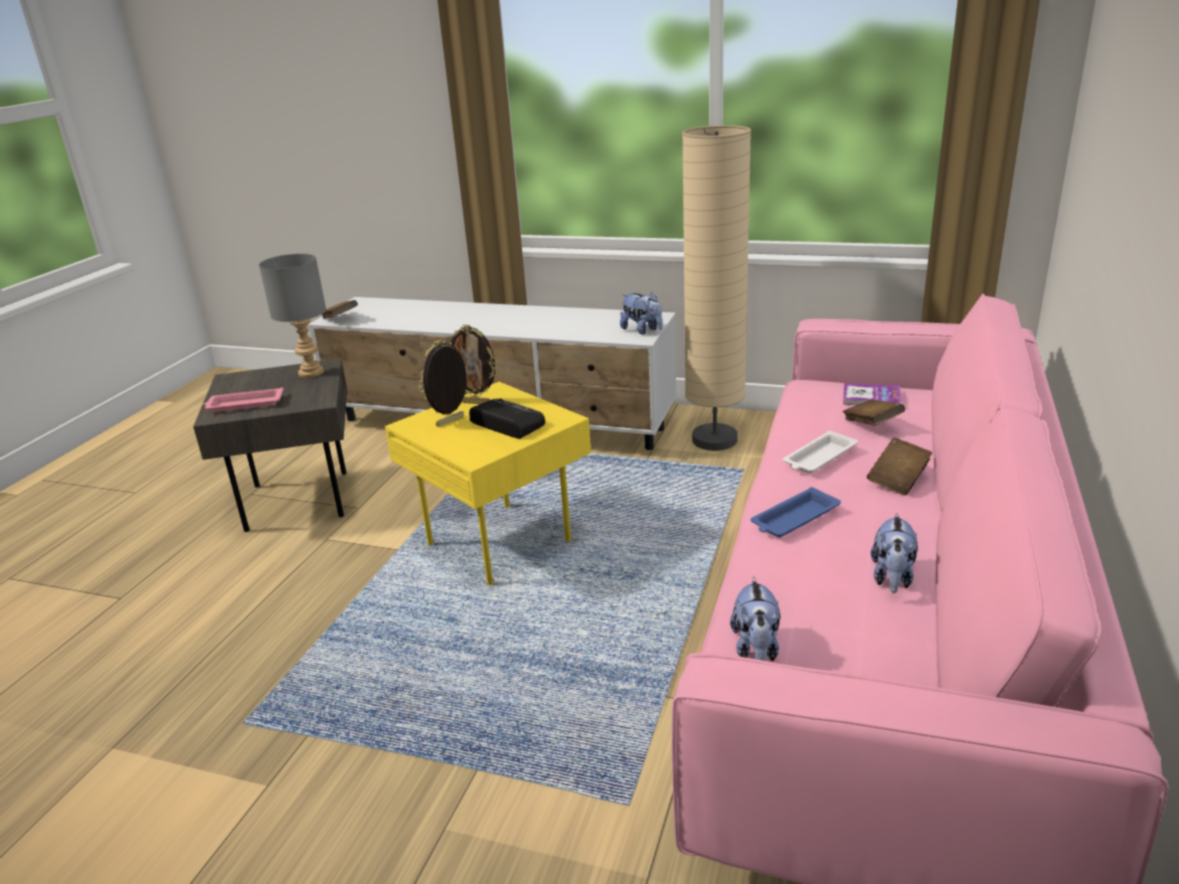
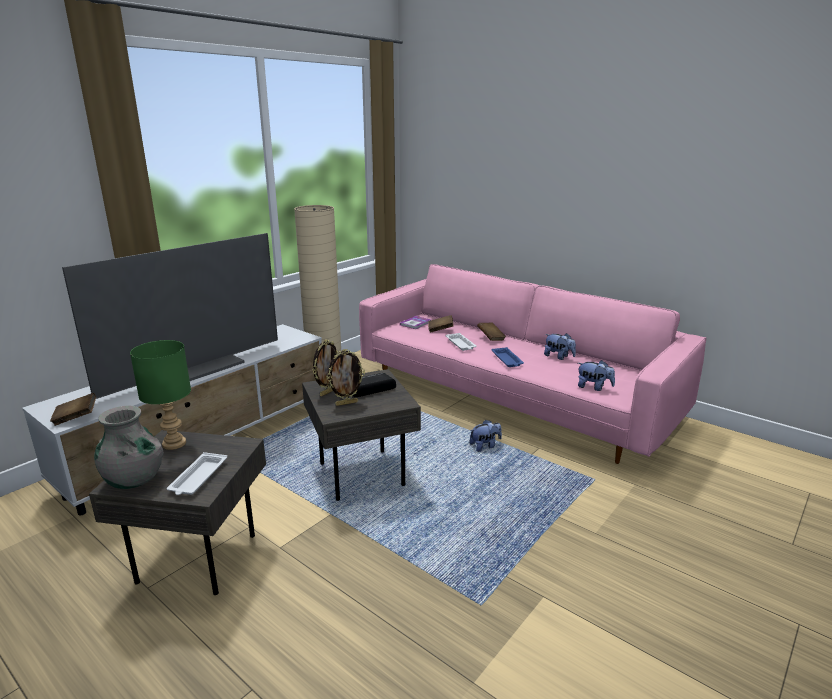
camera: 70 degrees left, 5 degrees down
(237, 382) = (134, 480): none -> grey vase
(244, 404) = (198, 478): pink tray -> white tray
(311, 373) = (175, 443): grey table lamp -> green table lamp
(451, 422) = (346, 403): picture frame -> picture frame turned 90 degrees counterclockwise
(480, 320) = (191, 370): none -> television
(504, 543) = (363, 473): yellow side table -> grey side table
(642, 330) = (296, 335): plush toy -> plush toy (485, 446)

